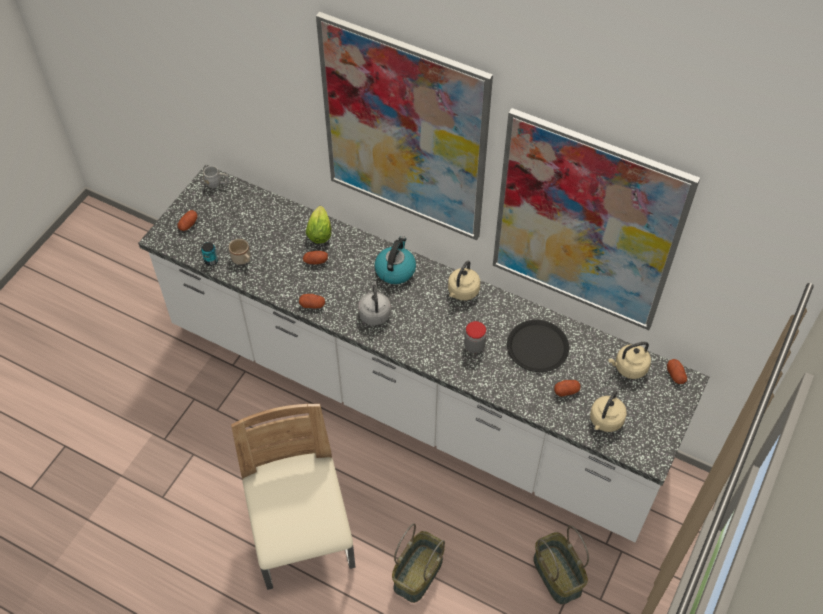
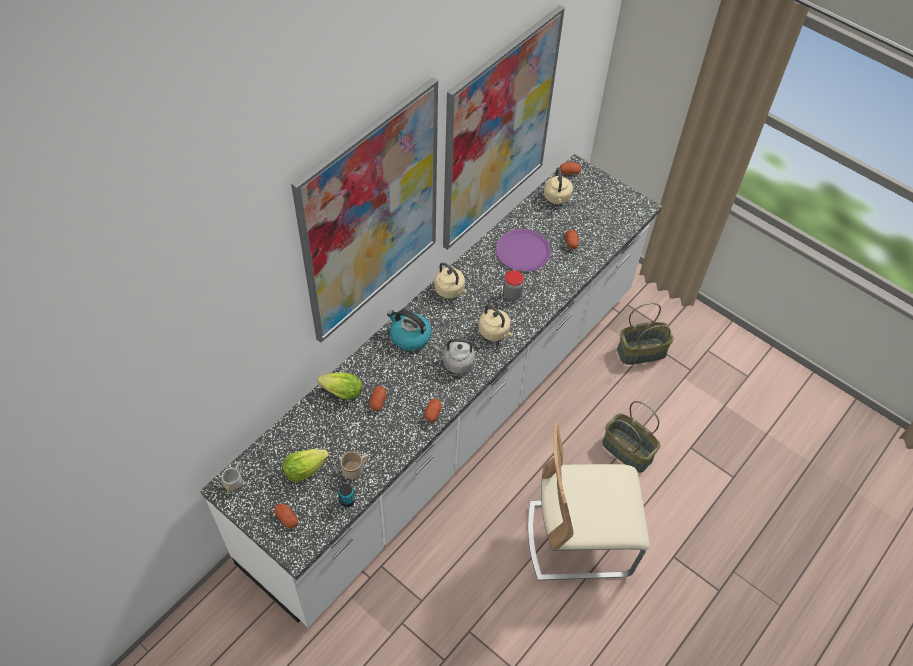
camera: 80 degrees left, 0 degrees up
(237, 227) = (307, 468): none -> lettuce
(537, 347) = (523, 251): black plate -> purple plate
(605, 421) = (604, 226): beige kettle -> beige kettle (495, 332)

